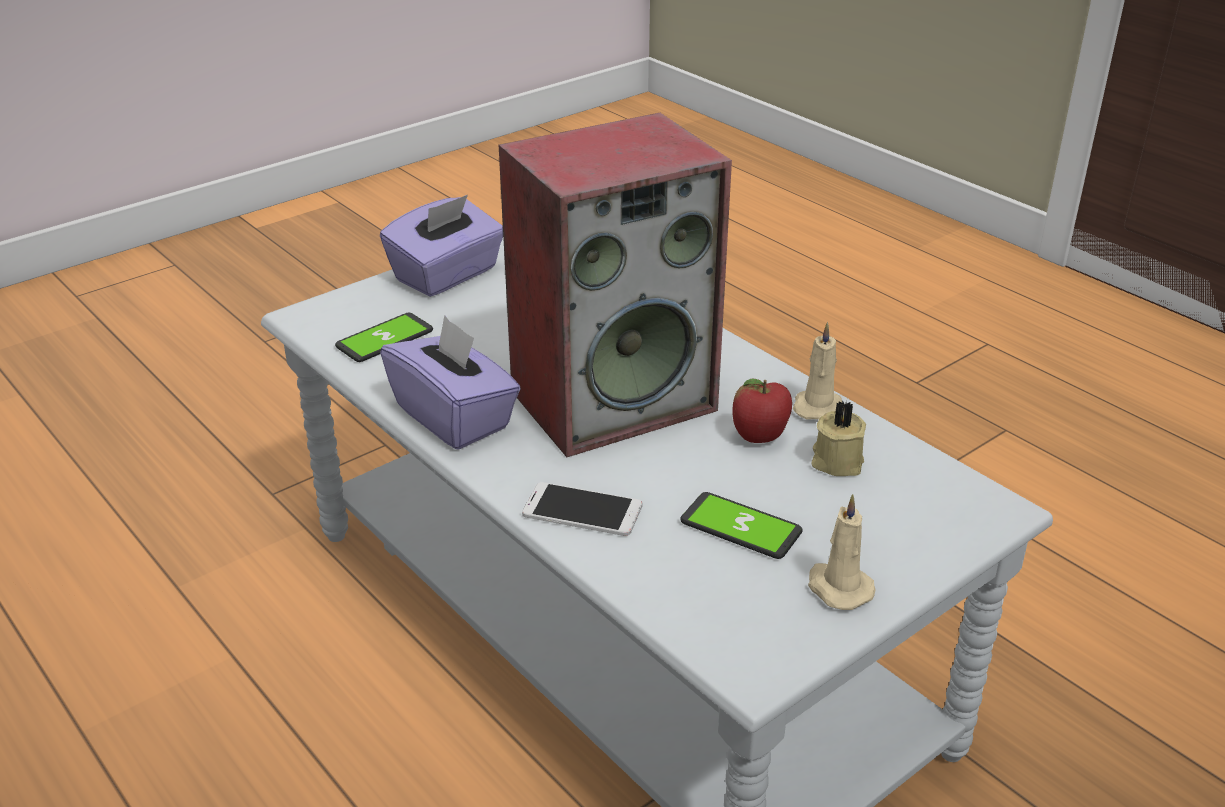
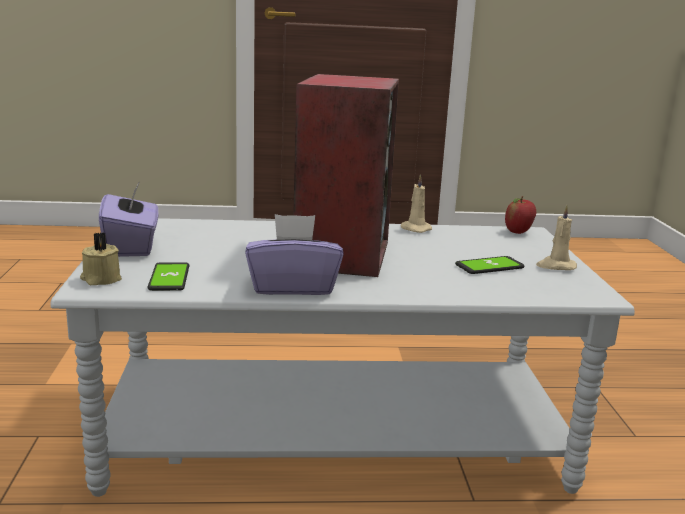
camera: 55 degrees left, 15 degrees down
(582, 510) = (432, 287): phone -> none
(759, 438) = (423, 243): apple -> apple (518, 232)
(836, 461) = (462, 239): beige candle -> beige candle (100, 279)

